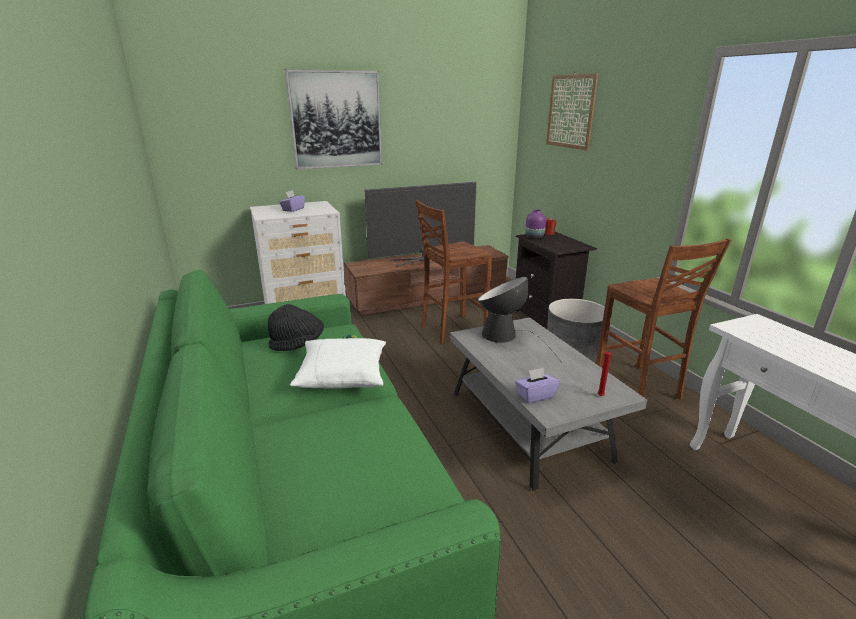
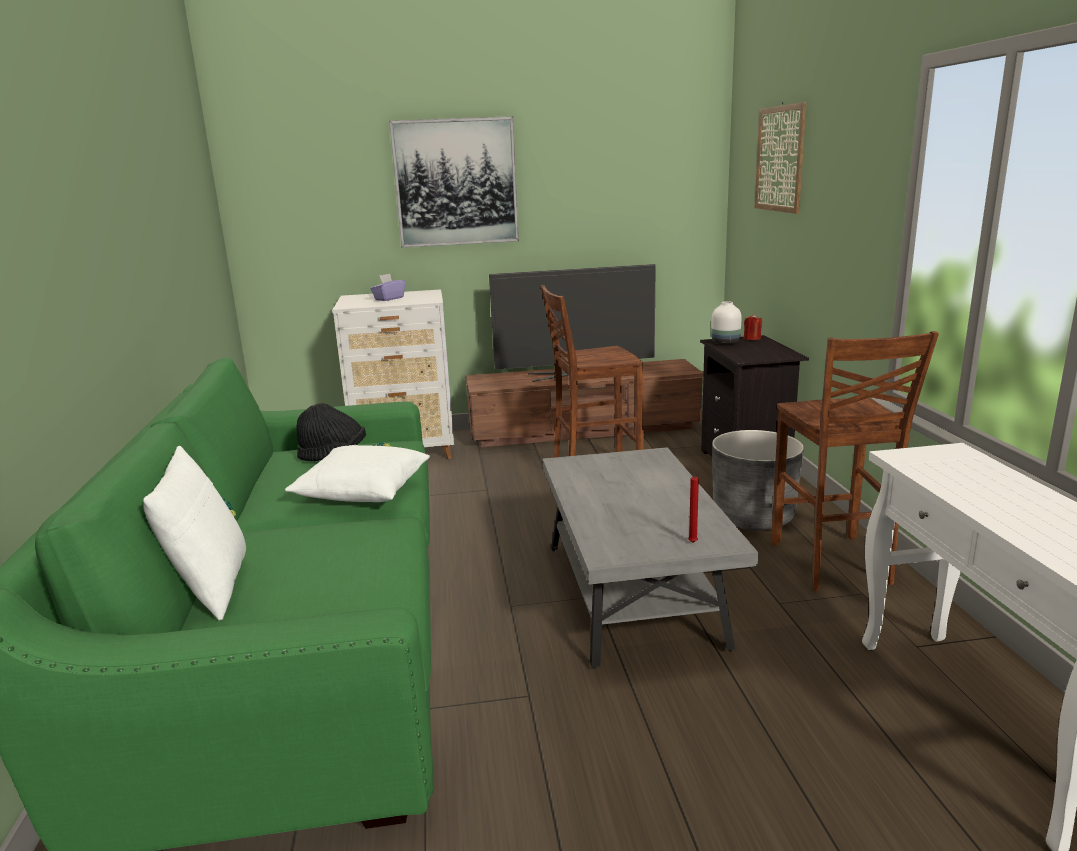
camera: 15 degrees right, 5 degrees down
(270, 489) = (211, 588): none -> white pillow
(505, 336) = (614, 467): table lamp -> none
(534, 237) = (725, 343): purple vase -> white vase
(535, 396) = (602, 535): purple tissue box -> none

